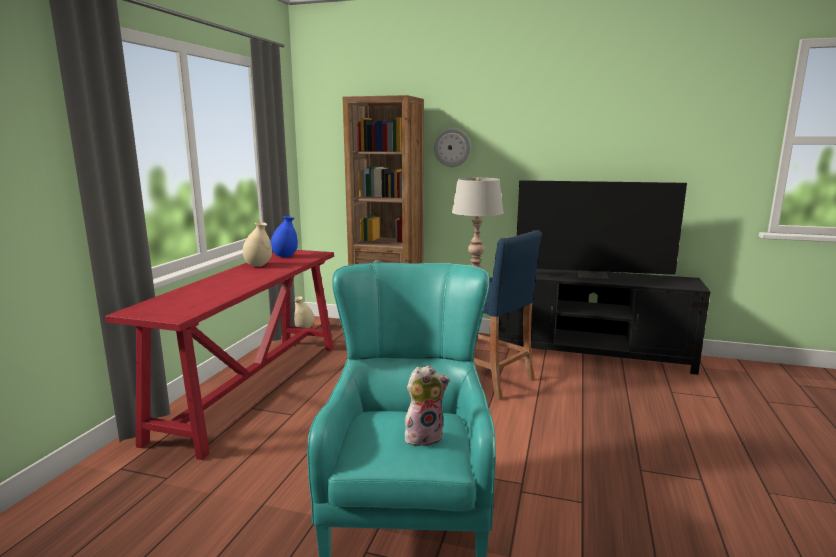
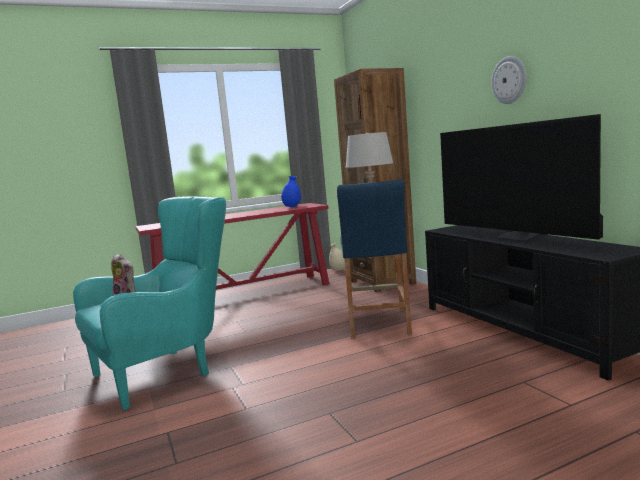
camera: 50 degrees right, 5 degrees down
(258, 265) = (262, 210): beige vase -> none
(452, 147) = (426, 108): wall clock -> wall clock (509, 80)

